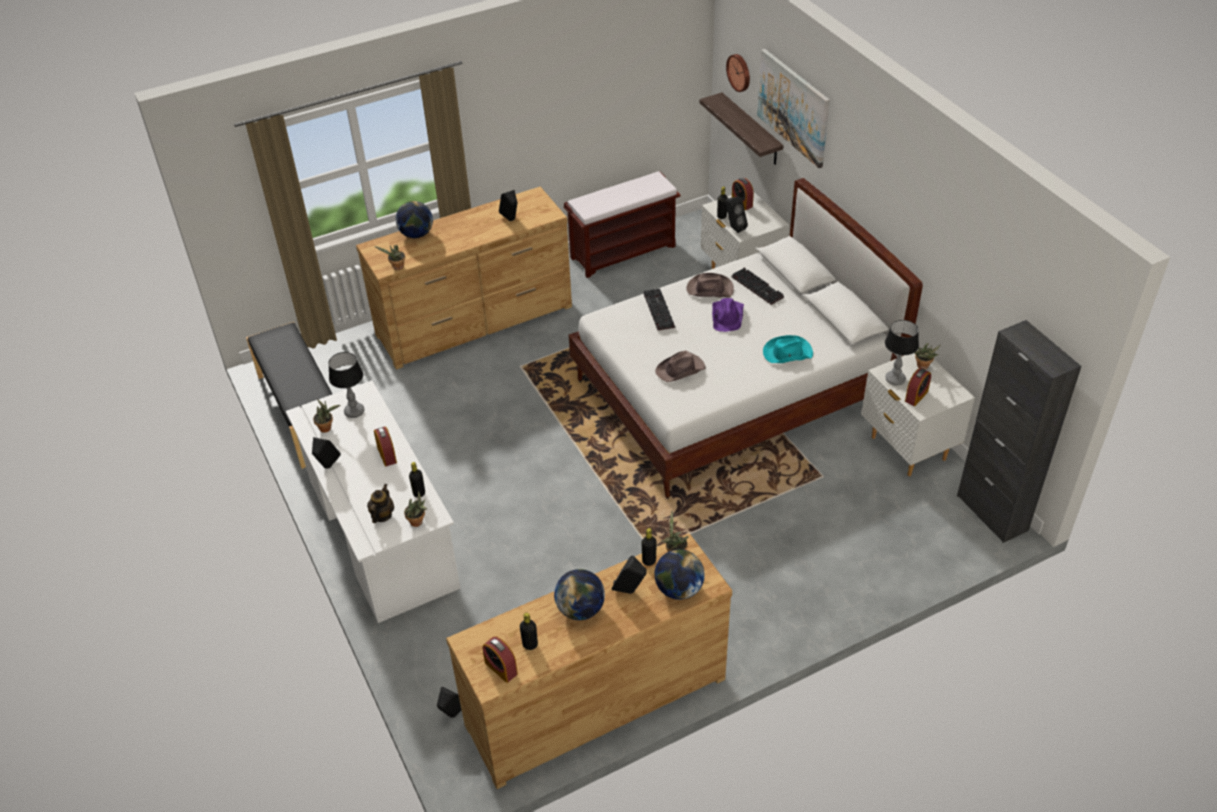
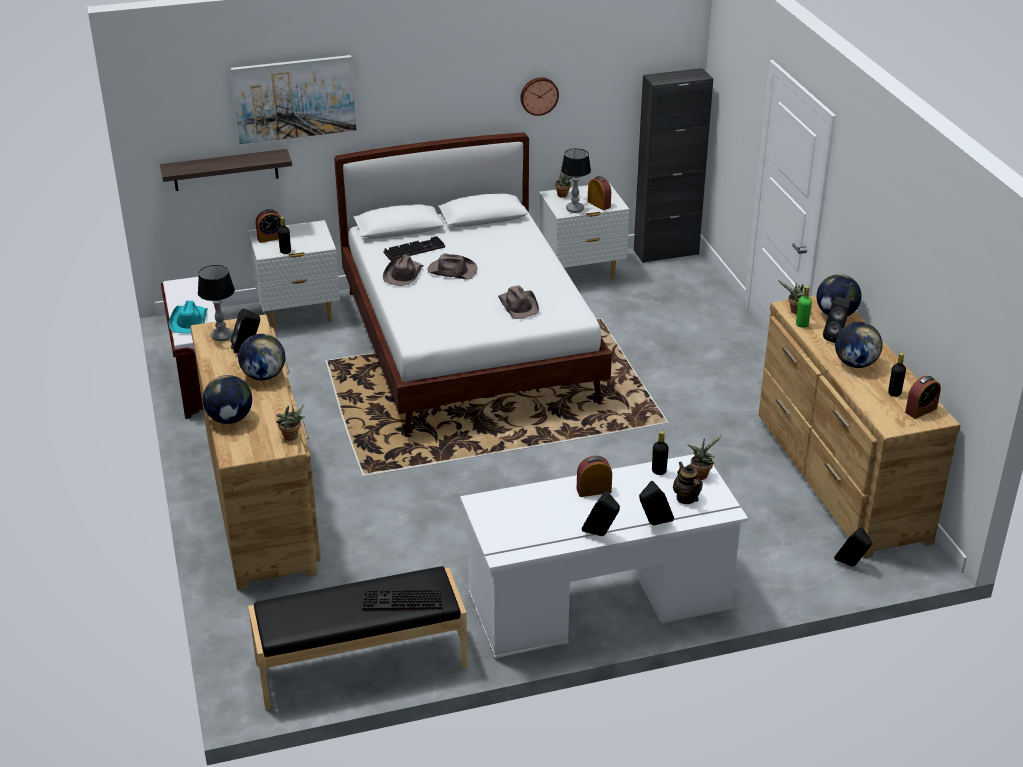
camera: 80 degrees left, 10 degrees down
(327, 428) = (533, 533): potted plant -> none
(354, 411) = (512, 511): table lamp -> table lamp (221, 336)
(382, 515) = (686, 498): teapot -> teapot turned 45 degrees clockwise
(476, 236) = (263, 376): none -> globe
(649, 561) = (802, 324): black bottle -> green bottle
(657, 310) = (423, 305): keyboard -> keyboard (401, 602)
(727, 316) = (452, 270): purple hat -> brown hat
(734, 228) = (310, 248): black speaker -> black speaker (653, 524)
(739, 72) = (189, 121): wall clock -> wall clock (538, 95)
(787, 353) = (518, 250): turquoise hat -> turquoise hat (189, 321)

